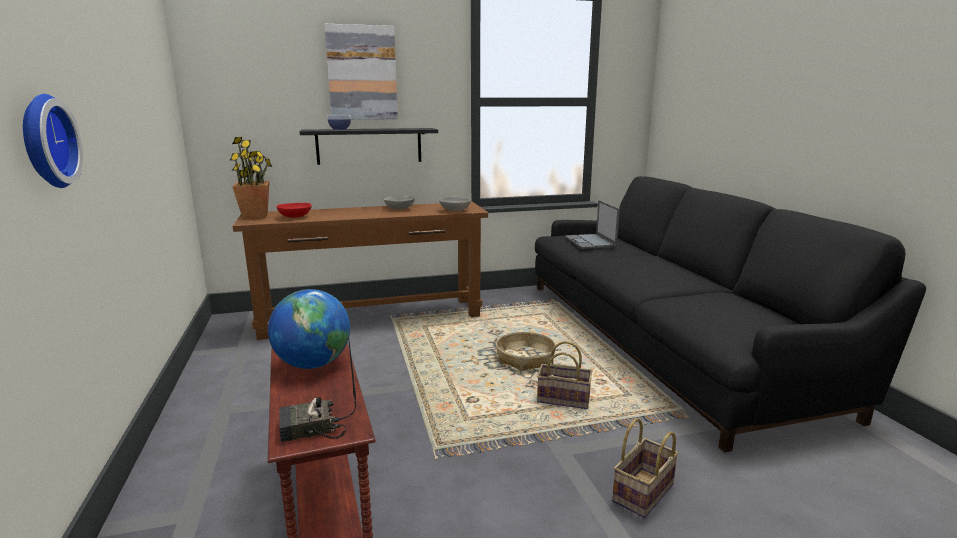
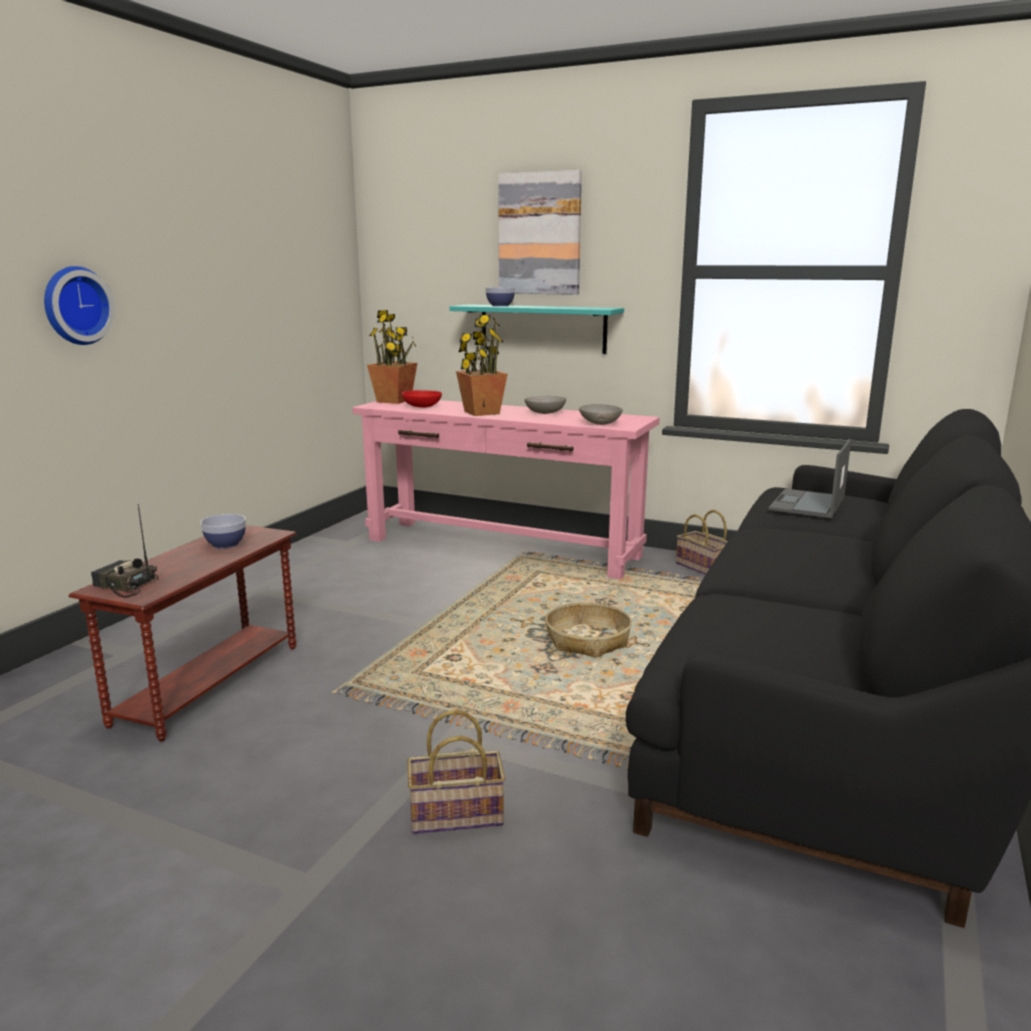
camera: 40 degrees right, 0 degrees up
(313, 364) = (225, 544): globe -> bowl
(355, 215) = (481, 413): none -> potted plant
(369, 146) = (542, 328): black shelf -> turquoise shelf
(371, 317) = (501, 548): brown console table -> pink console table
(565, 399) = (551, 696): basket -> basket (704, 568)

